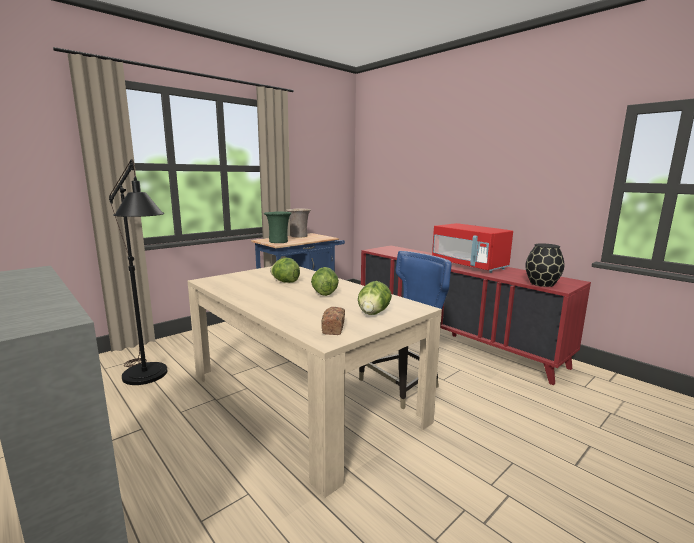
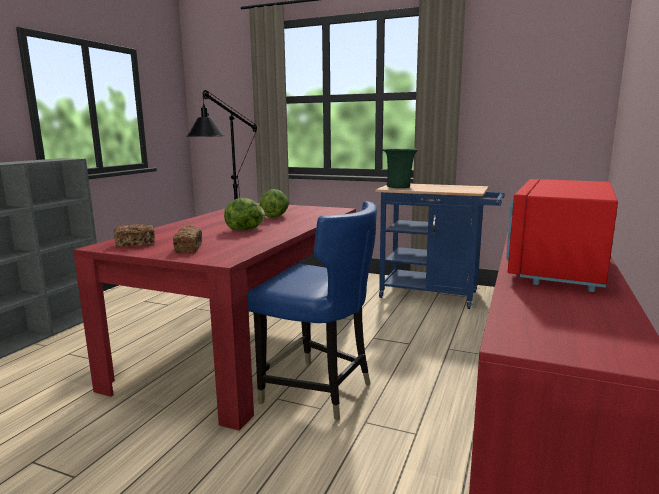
camera: 65 degrees right, 0 degrees up
(298, 236) = (449, 186): beige vase -> none
(303, 397) = (247, 343): beige dining table -> red dining table
(373, 313) = (189, 248): lettuce -> bread
(542, 284) = (522, 325): black vase -> none

